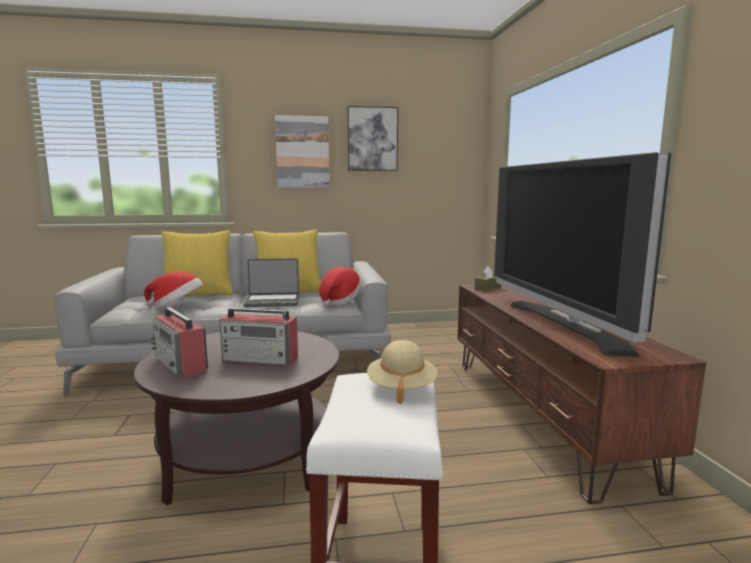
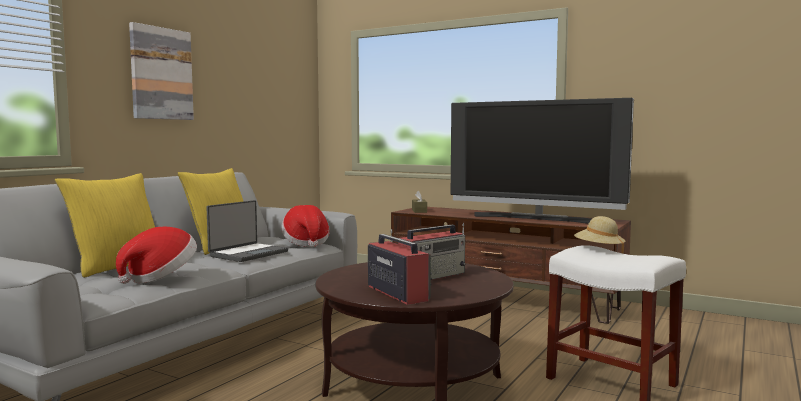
camera: 50 degrees left, 5 degrees down
(181, 364) = (397, 293): radio -> radio turned 120 degrees counterclockwise
(372, 139) = (230, 64): picture -> none

